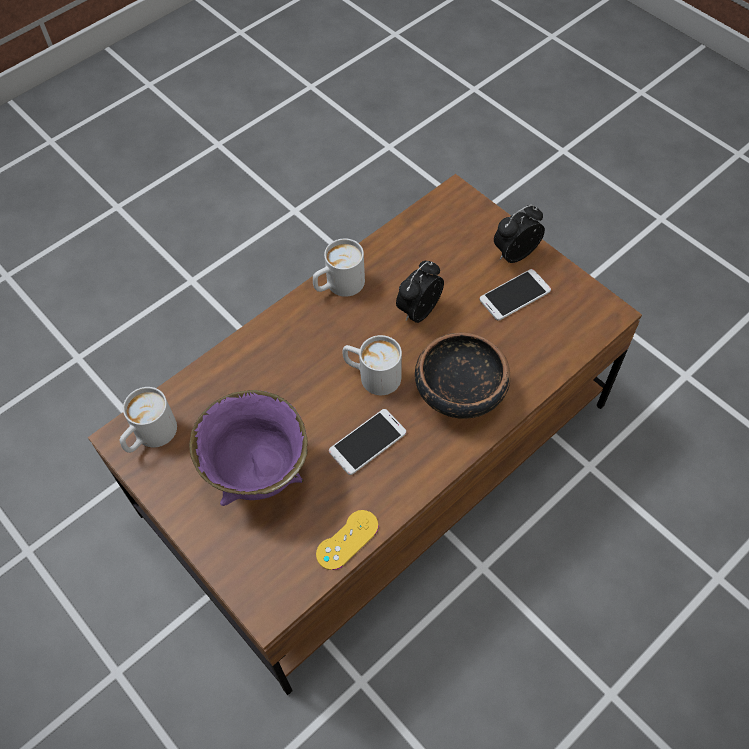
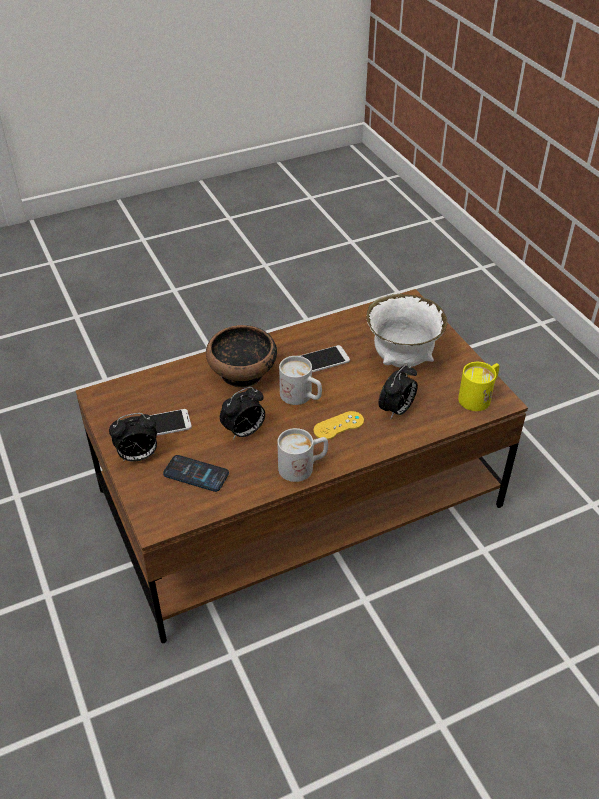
camera: 165 degrees left, 15 degrees down
(150, 436) = (479, 396): white mug -> yellow mug
(251, 386) = (396, 410): none -> alarm clock
(258, 475) = (402, 359): purple bowl -> white bowl
(347, 540) = (352, 318): yellow game controller -> yellow game controller (338, 425)
(445, 250) = (196, 474): none -> phone

